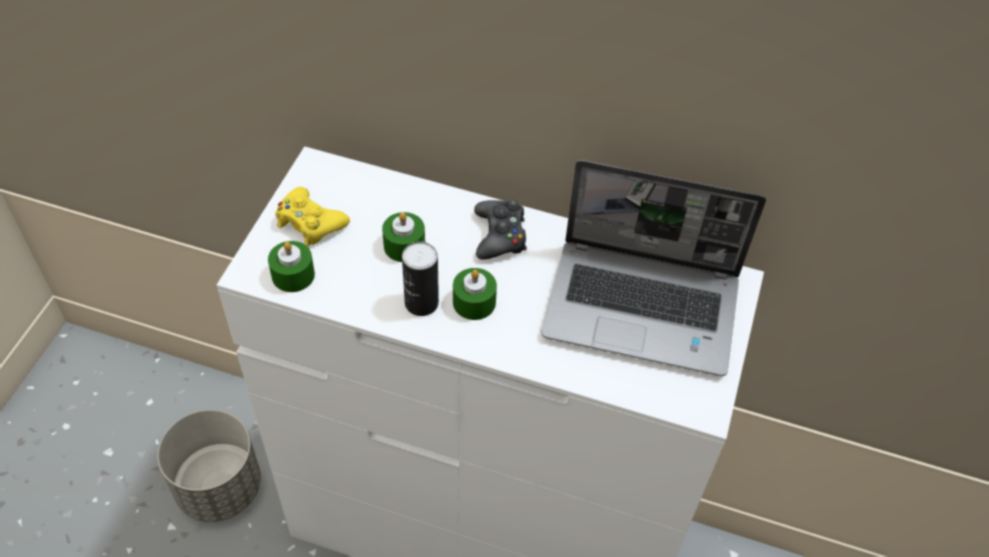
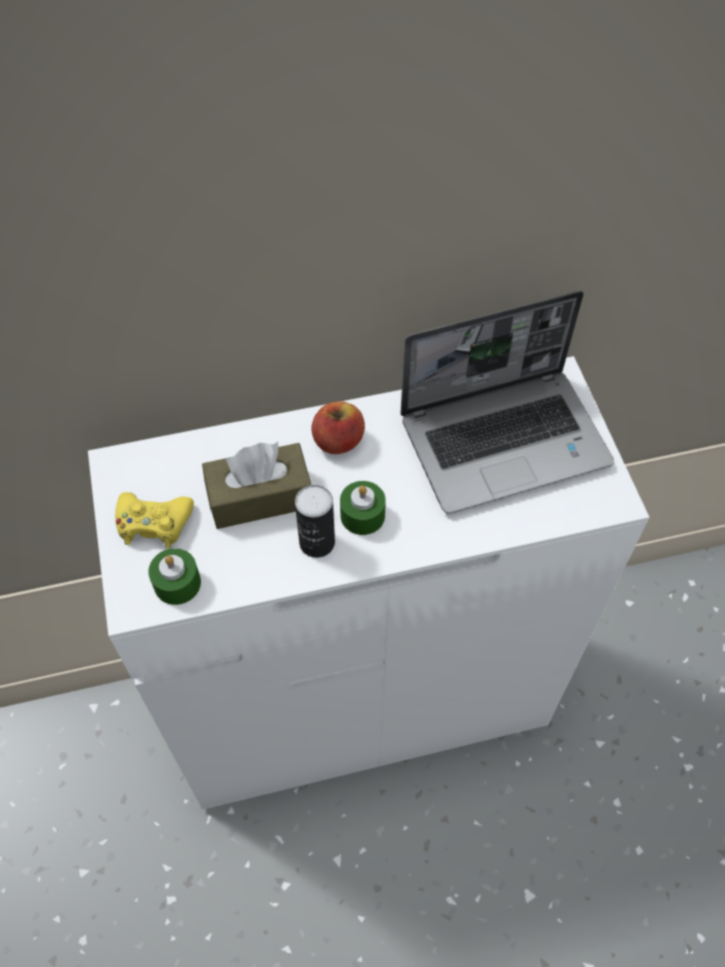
camera: 30 degrees left, 5 degrees up
(220, 487) = (104, 807): grey planter -> none
(404, 245) = (260, 497): green candle -> brown tissue box
(500, 235) = (338, 441): black game controller -> apple

